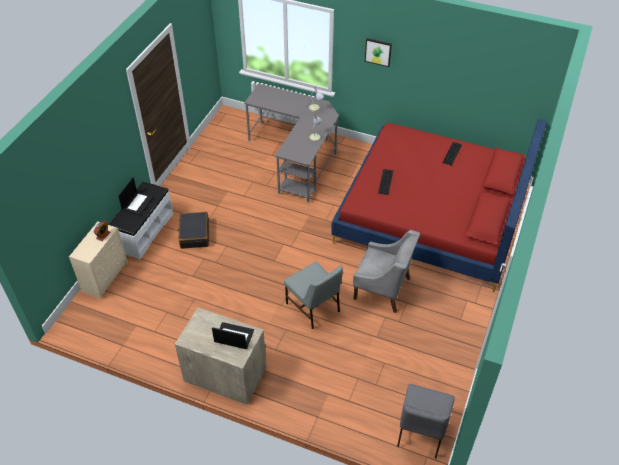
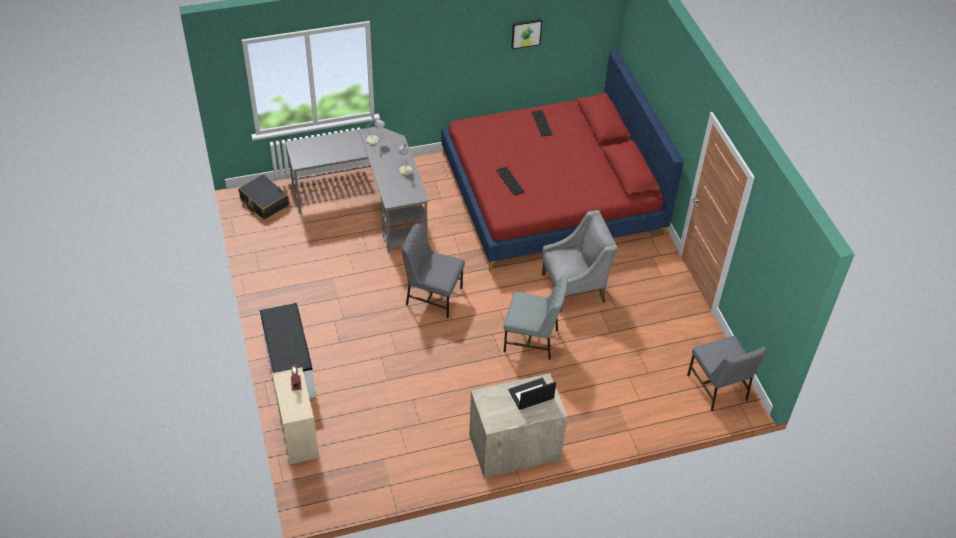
camera: 40 degrees left, 0 degrees up
(137, 203) = (280, 334): laptop -> none
(194, 234) = (345, 339): black suitcase -> black suitcase (264, 202)
(277, 238) = (433, 296): none -> grey chair
(378, 52) = (427, 48): picture -> picture (526, 33)

